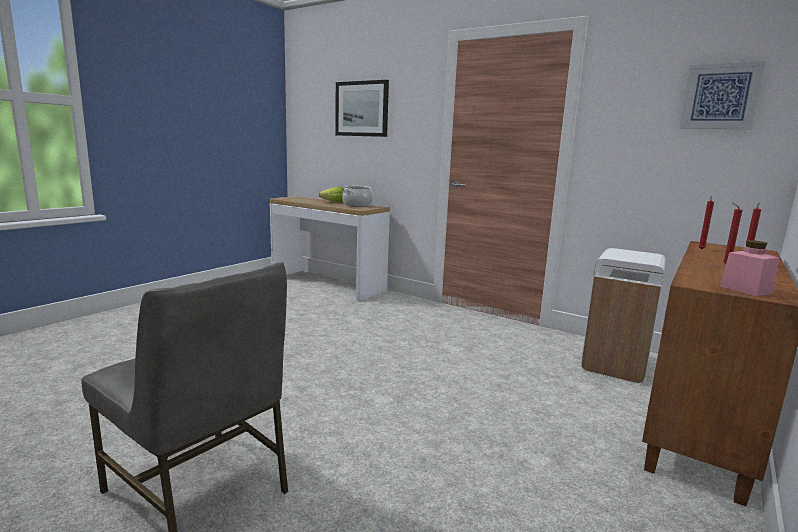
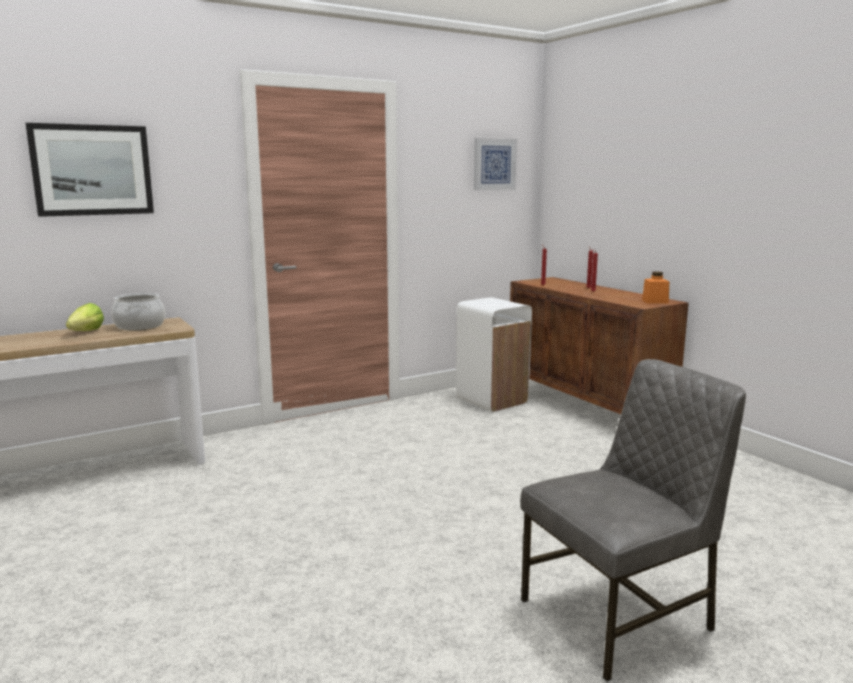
camera: 65 degrees left, 0 degrees up
(746, 290) = (655, 301): pink jar -> orange jar

